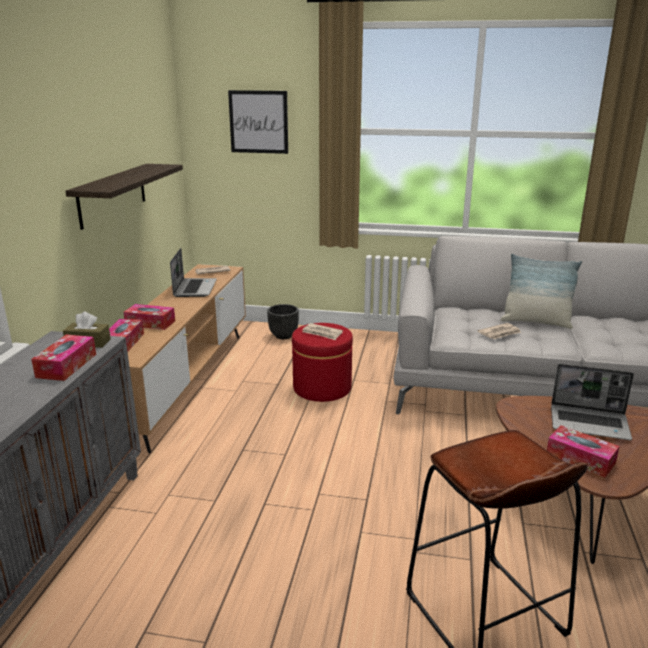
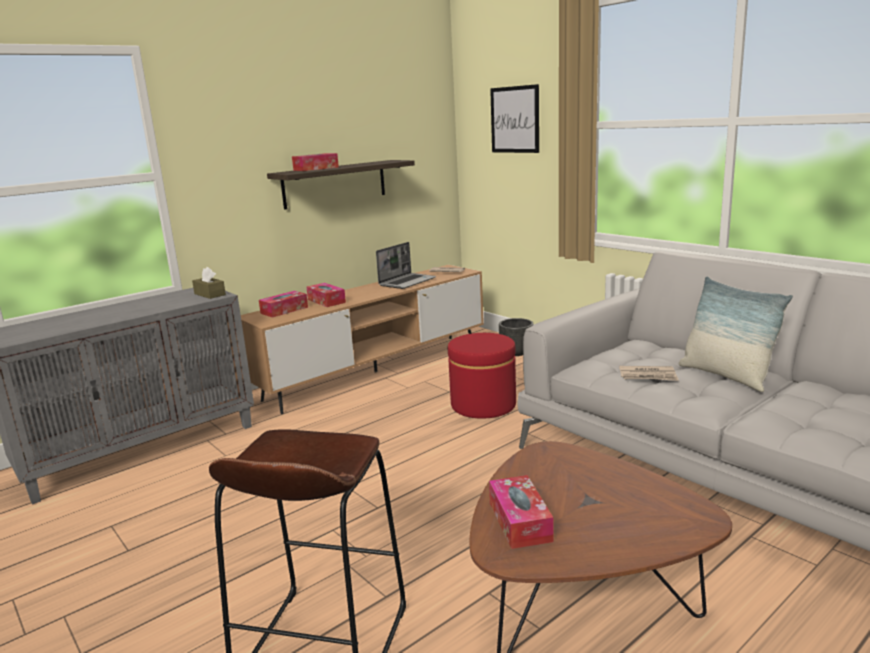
camera: 40 degrees right, 5 degrees down
(66, 365) = (168, 305): tissue box -> tissue box (316, 169)
(322, 333) = (480, 342): newspaper -> none
(590, 423) = (604, 495): laptop -> none

